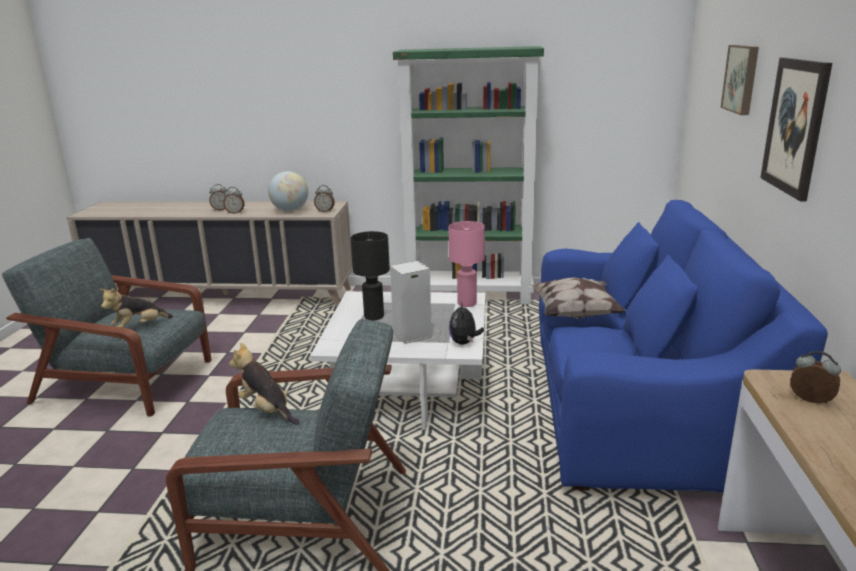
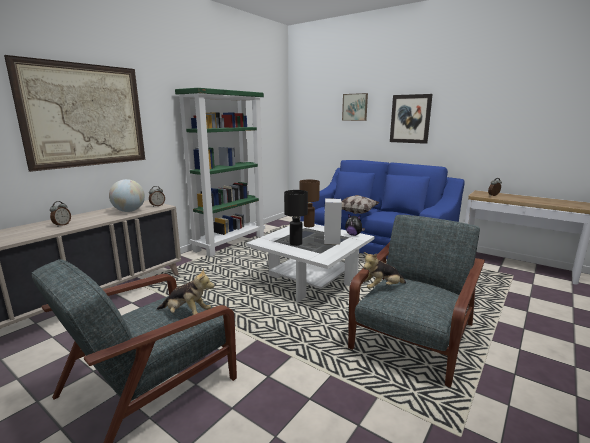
camera: 60 degrees left, 5 degrees down
(139, 327) = (186, 314): plush toy -> plush toy turned 60 degrees counterclockwise
(235, 213) = (87, 222): alarm clock -> none
(279, 90) = (85, 115): none -> picture
(466, 303) = (309, 226): pink table lamp -> brown table lamp

